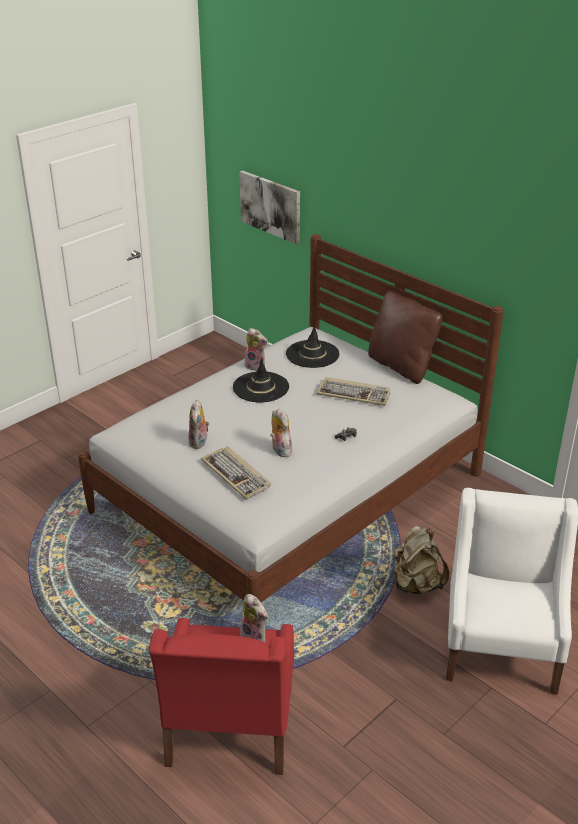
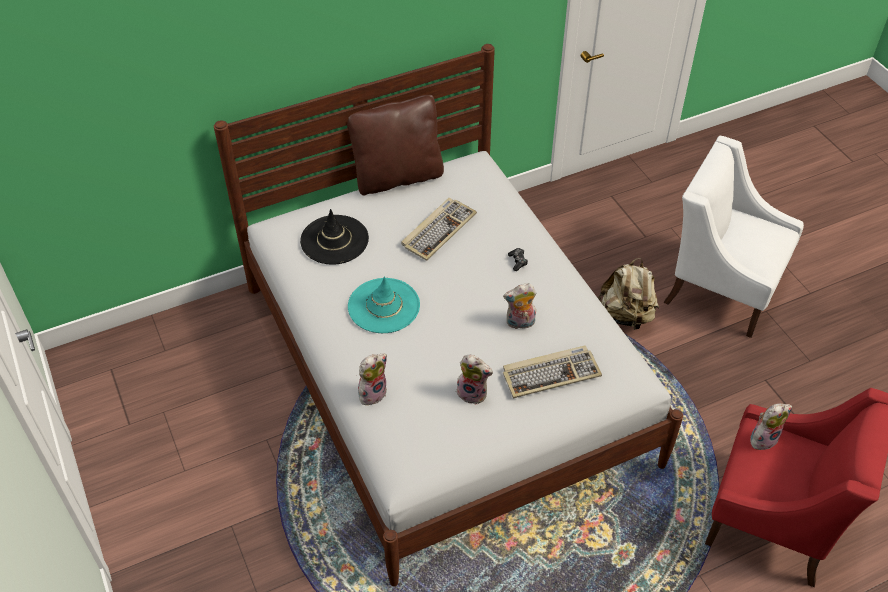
camera: 70 degrees left, 15 degrees up
(256, 366) = (329, 298): plush toy -> plush toy (372, 392)
(261, 387) = (383, 306): black hat -> turquoise hat
(271, 206) = (114, 137): picture -> none

